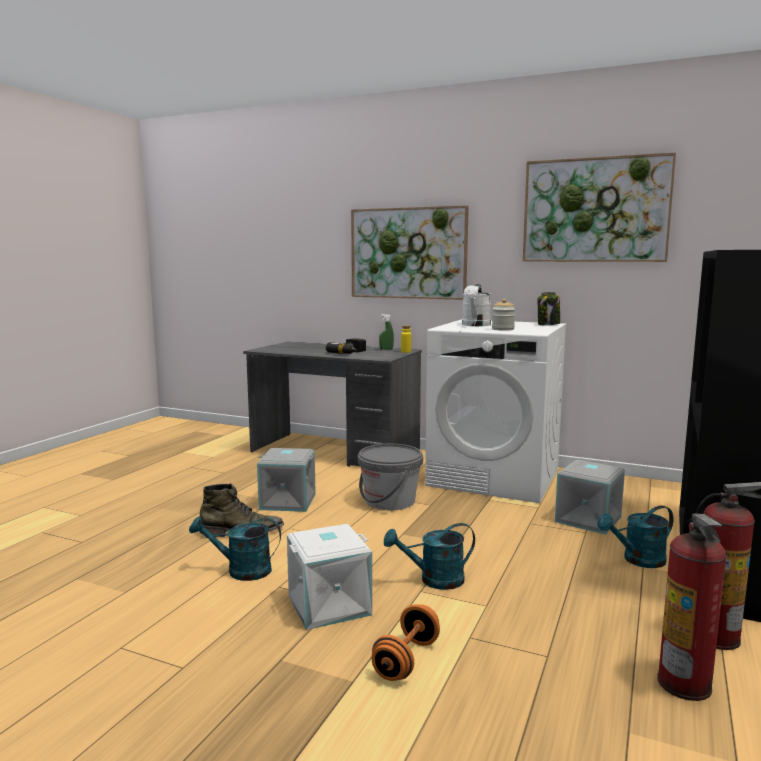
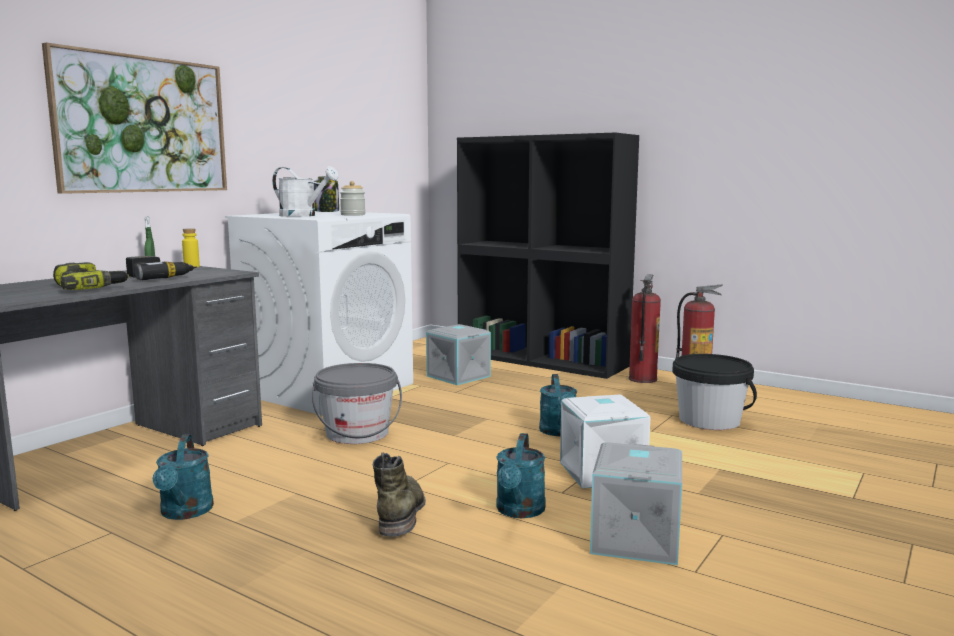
camera: 80 degrees left, 0 degrees up
(288, 501) = (308, 484): grey storage box -> grey storage box (633, 539)
(305, 351) = (90, 288): none -> power drill
(406, 660) = (686, 451): orange dumbbell -> none
(543, 688) = (709, 420): none -> black bucket
(595, 210) = (328, 92): picture -> none
(638, 560) = (539, 376): turquoise watering can -> turquoise watering can (185, 513)

